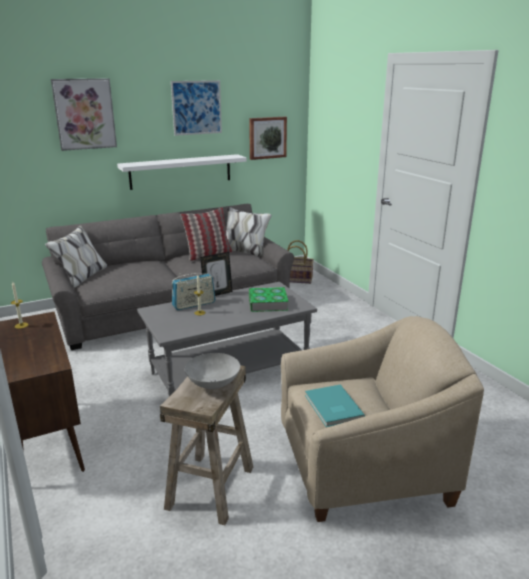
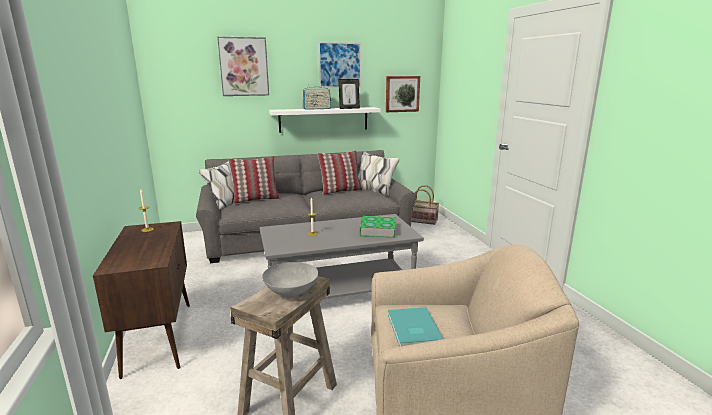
camera: 10 degrees right, 5 degrees down
(114, 272) = (255, 199): none -> pillow
(194, 304) = (310, 227): radio -> radio (317, 109)
(217, 294) = (334, 220): picture frame -> picture frame (349, 108)

